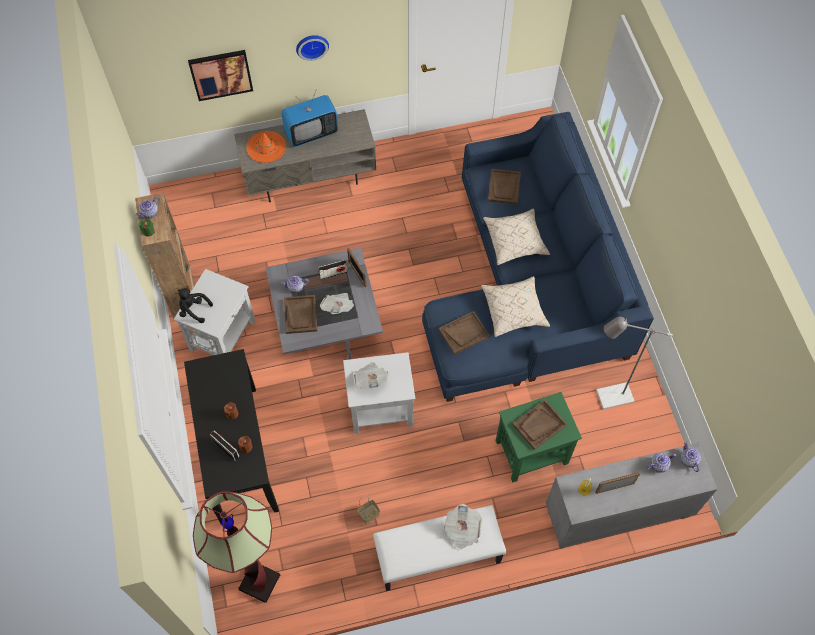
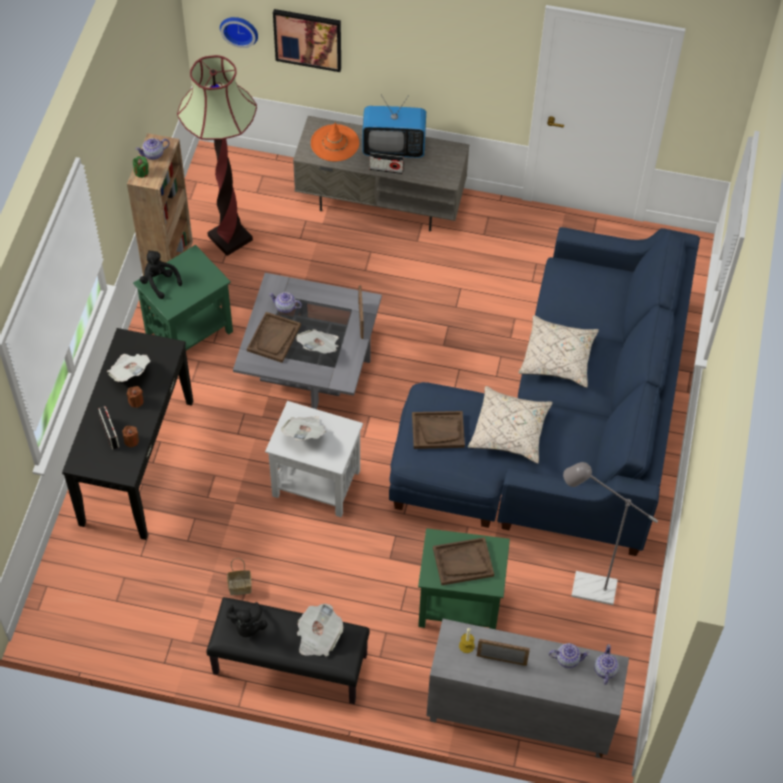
camera: 25 degrees right, 5 degrees down
(214, 393) = (129, 372): none -> newspaper
(223, 335) = (190, 331): white side table -> green side table
(259, 582) = (85, 602): floor lamp -> floor lamp (230, 238)
(312, 45) = (419, 43): wall clock -> wall clock (239, 29)
(333, 273) = (334, 310): radio -> radio (386, 169)
(405, 547) = (247, 626): none -> black plush toy
(437, 556) = (289, 665): white bench -> black bench
(504, 187) = (581, 294): brown tray -> none

